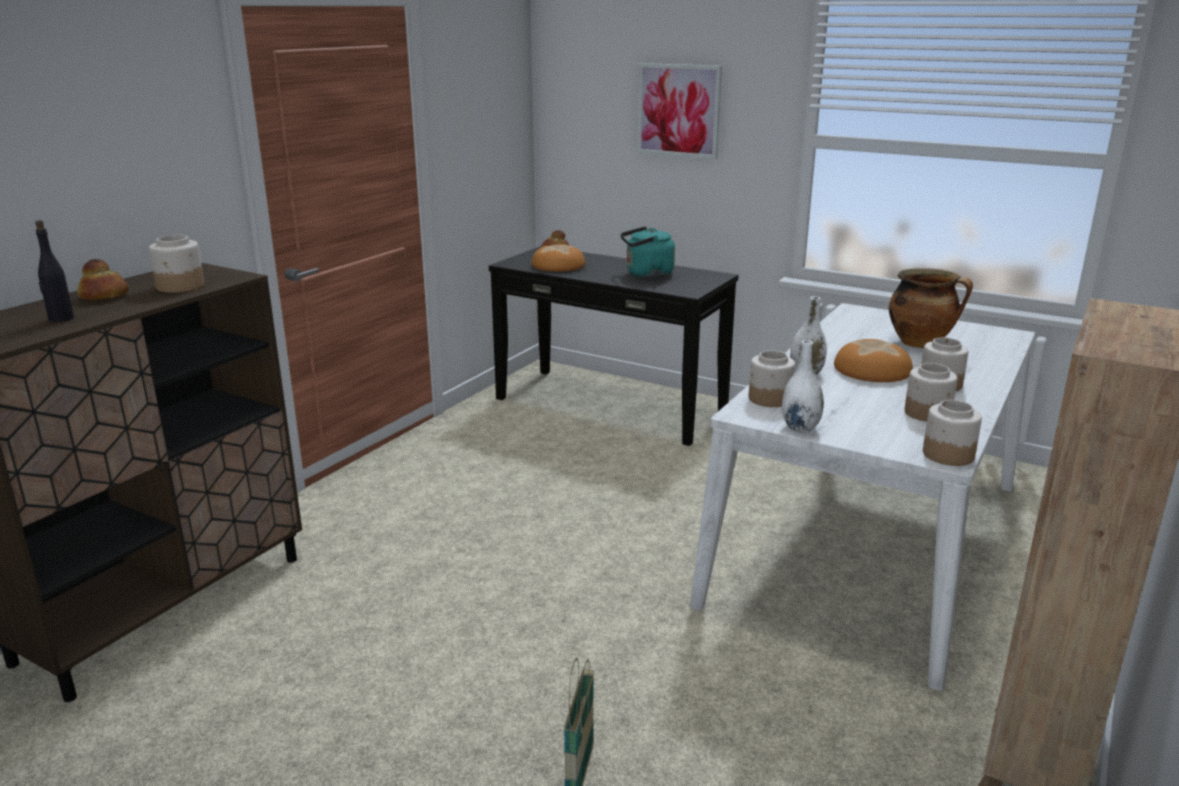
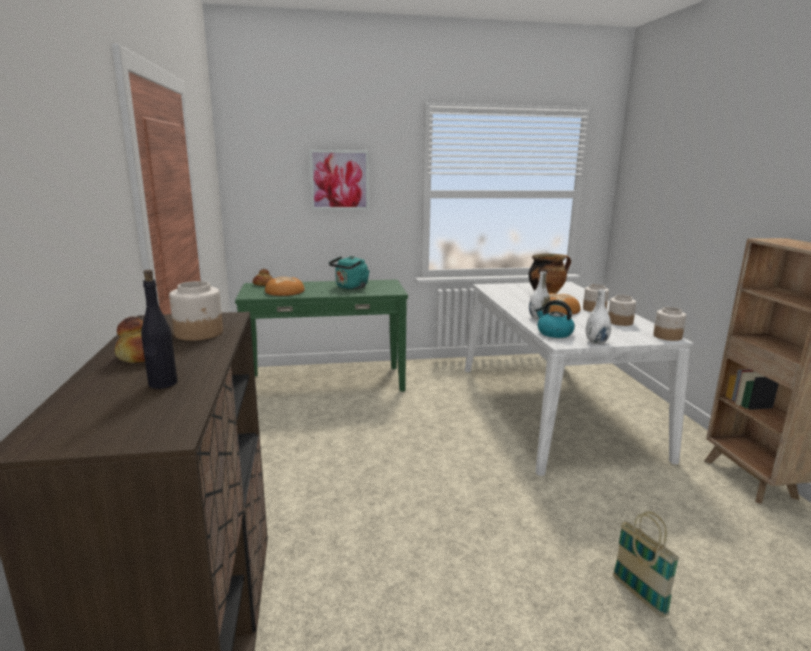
camera: 40 degrees left, 5 degrees down
(610, 405) = (326, 382): black console table -> green console table
(769, 399) = (554, 333): jar -> kettle

